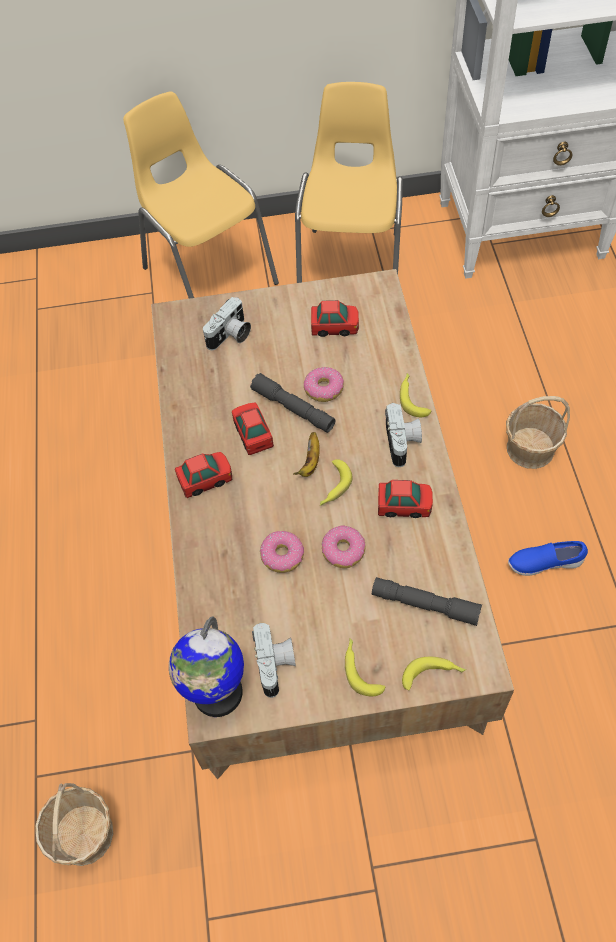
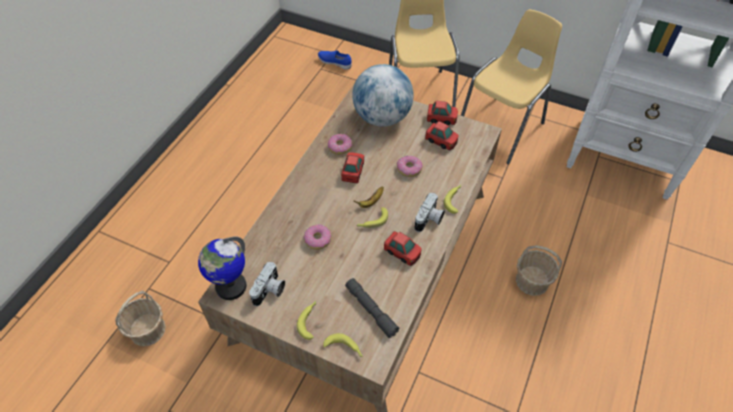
camera: 30 degrees right, 5 degrees down
(206, 480) = (311, 181): toy car -> toy car (441, 119)
(230, 336) = (382, 117): camera -> globe
(293, 408) = (384, 170): grey flashlight -> none
(343, 550) = (350, 256): donut -> donut (340, 147)
(544, 563) = (490, 348): blue shoe -> blue shoe (335, 63)

